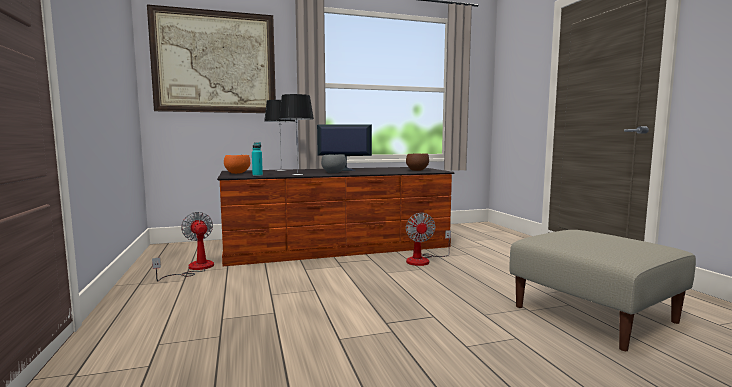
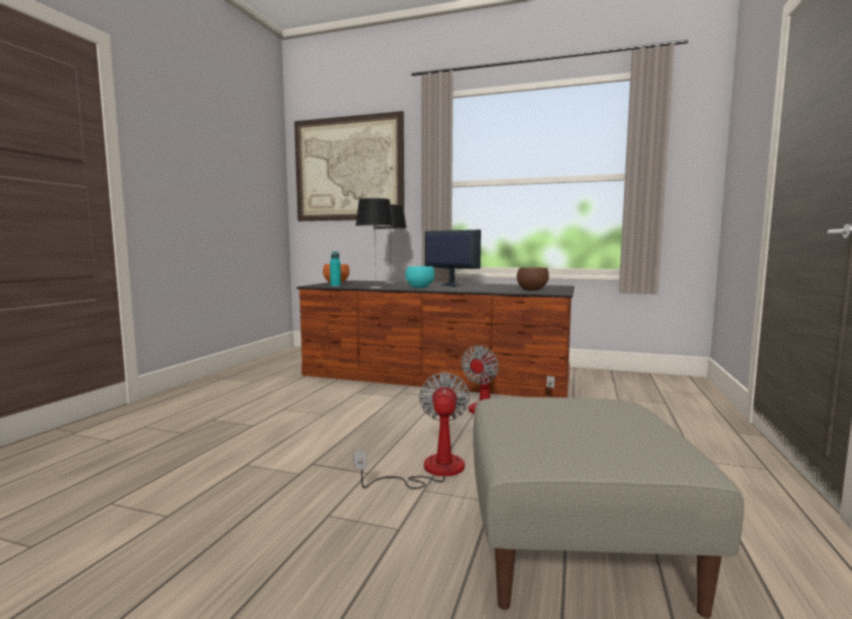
camera: 35 degrees right, 0 degrees up
(194, 269) = (279, 373): fan -> fan (430, 471)
(333, 173) = (419, 287): grey bowl -> turquoise bowl

